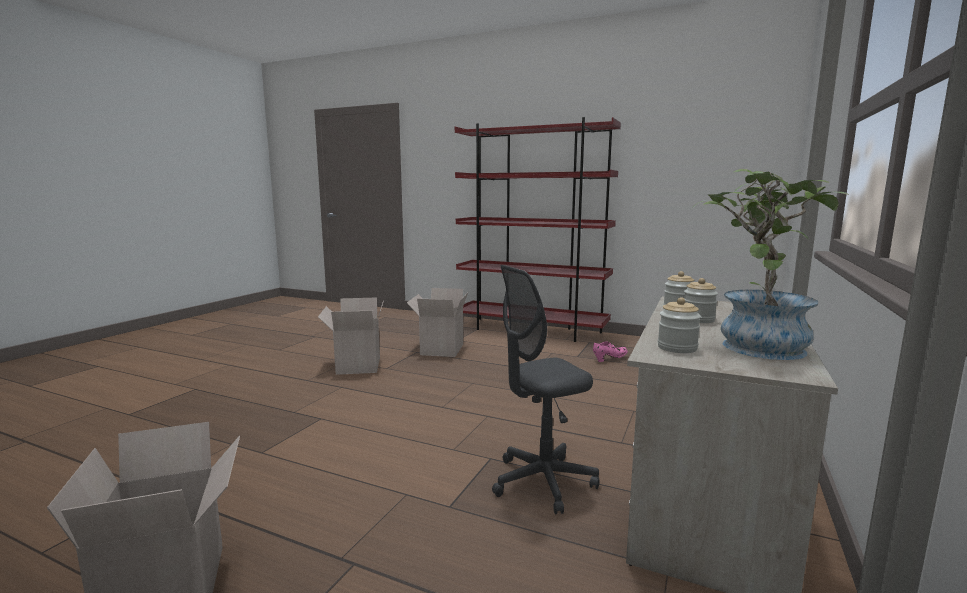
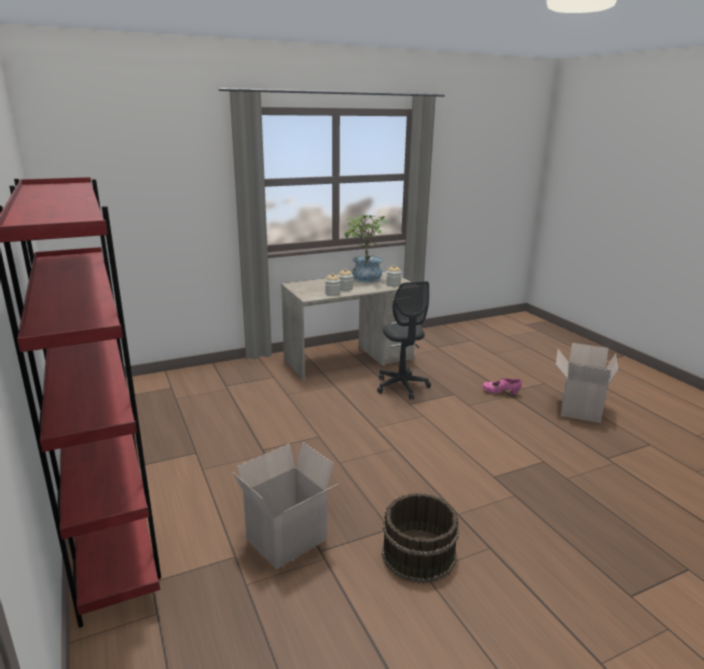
camera: 140 degrees left, 10 degrees up
(357, 365) = (418, 553): cardboard box -> brown bucket
(542, 482) = (401, 386): grey office chair -> grey office chair turned 60 degrees clockwise
(610, 359) = (184, 436): pink shoe -> pink shoe (500, 393)

